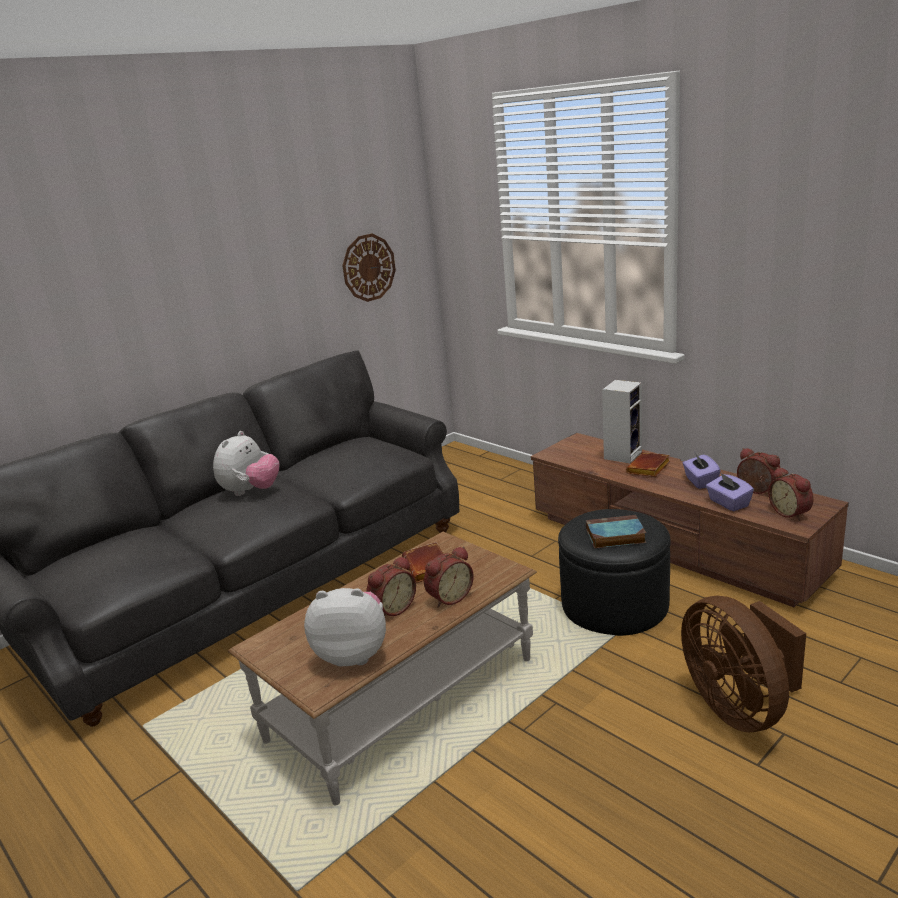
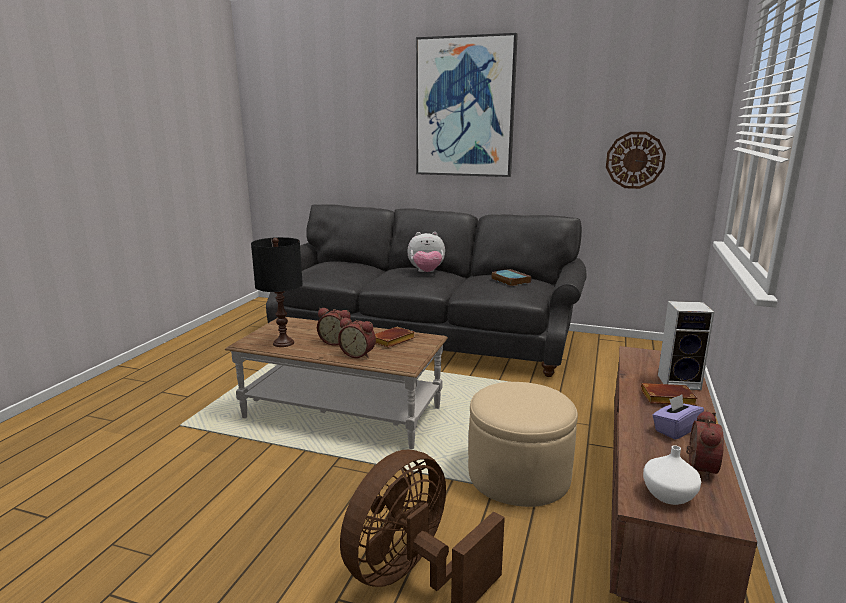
camera: 60 degrees right, 5 degrees down
(161, 244) = (465, 108): none -> picture
(353, 654) = (283, 343): plush toy -> black table lamp
(614, 536) = (509, 401): book -> book (510, 280)
(614, 605) = (518, 475): black ottoman -> beige ottoman
(728, 503) = (643, 452): purple tissue box -> none
(791, 513) = (669, 496): alarm clock -> white vase

